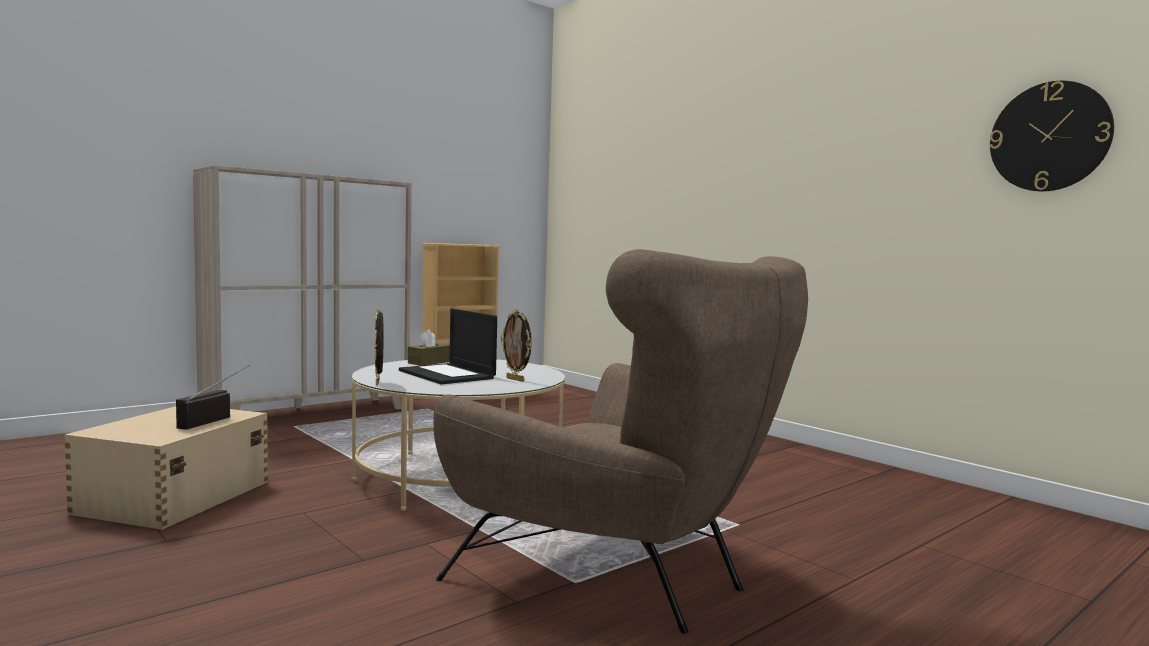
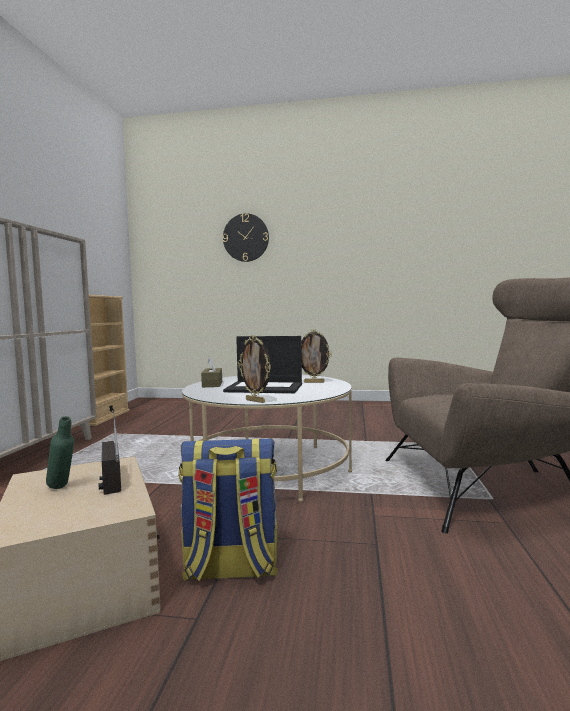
camera: 40 degrees left, 0 degrees up
(174, 419) = (62, 488): none -> green bottle
(244, 527) = (230, 568): none -> backpack
(1049, 137) = (483, 229): wall clock -> wall clock (246, 237)

